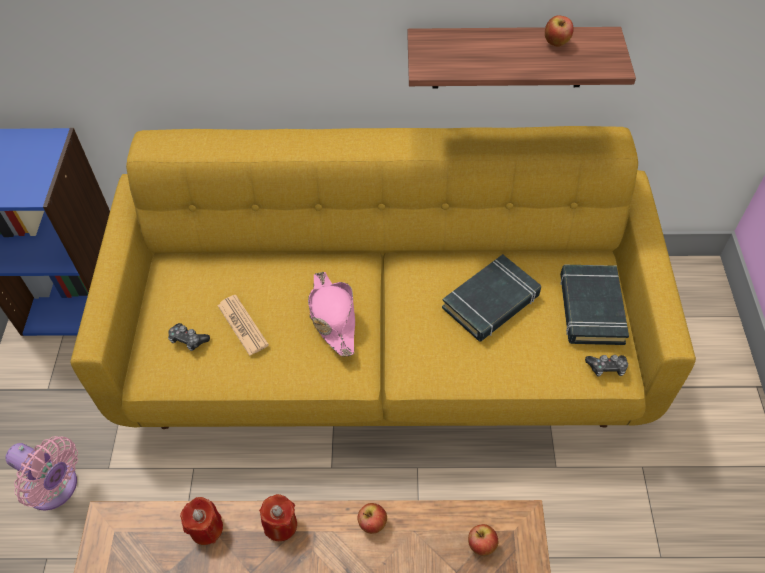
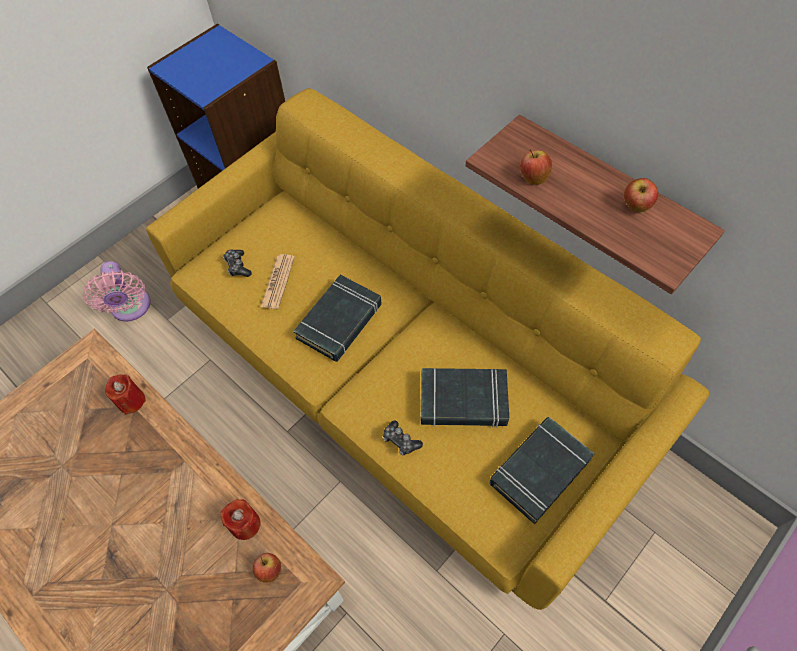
camera: 45 degrees right, 5 degrees up
(280, 525) = (170, 437): red candle -> red candle (245, 524)
(333, 317) = (340, 321): pink hat -> black book
(372, 524) = (221, 488): apple -> apple (533, 178)
(606, 368) = (499, 529): game controller -> game controller (400, 441)

